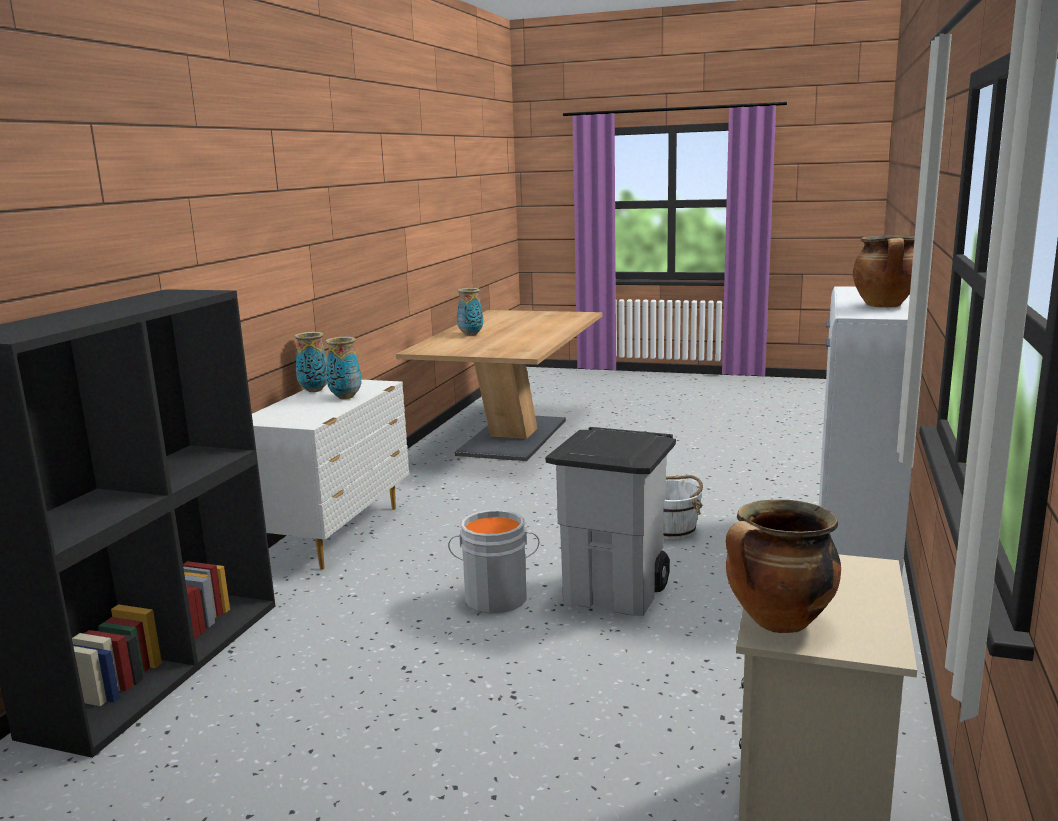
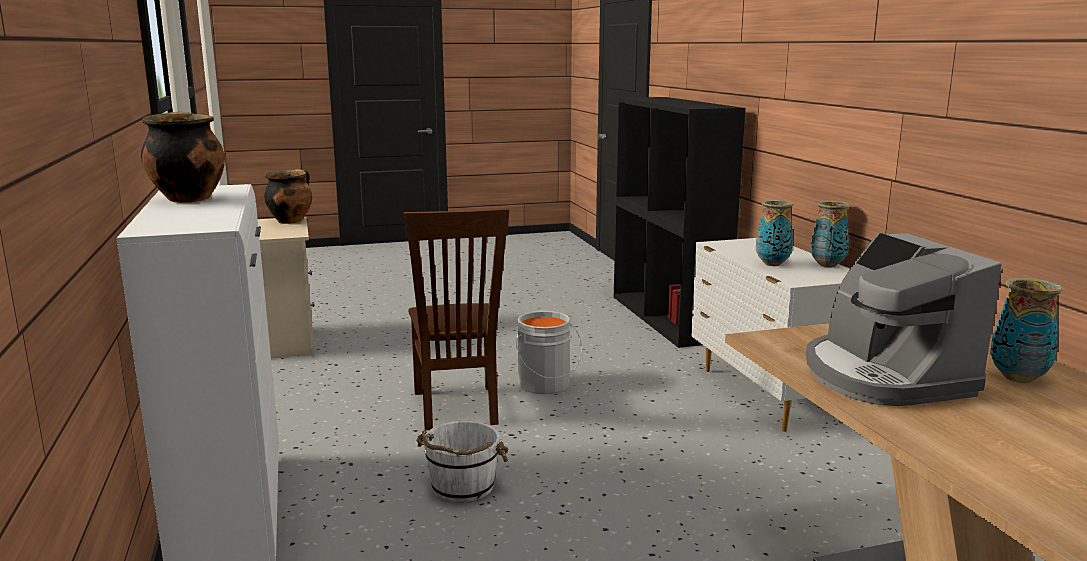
camera: 145 degrees right, 0 degrees up
(519, 340) = (884, 376): none -> coffee machine
(616, 592) = (458, 410): grey trash can -> brown chair

